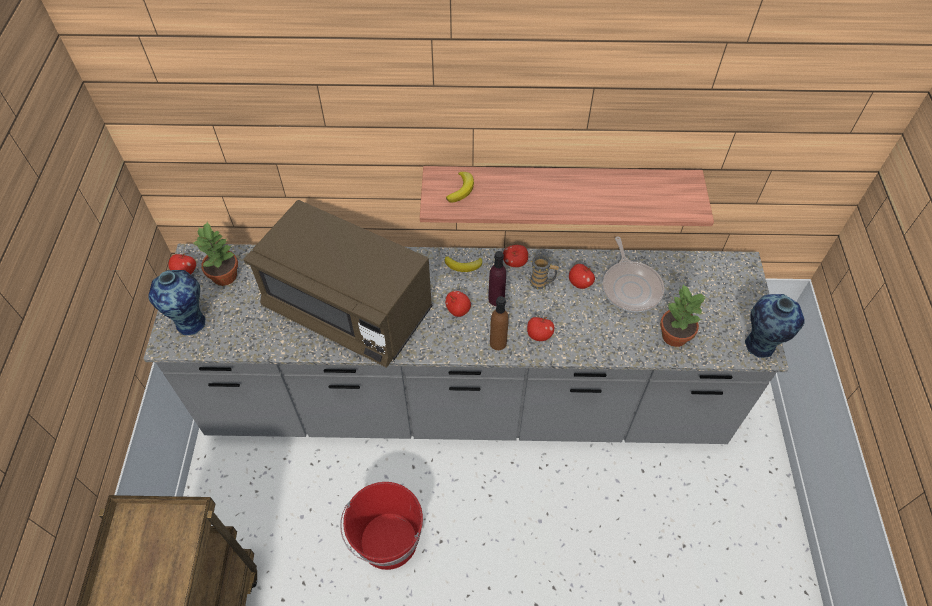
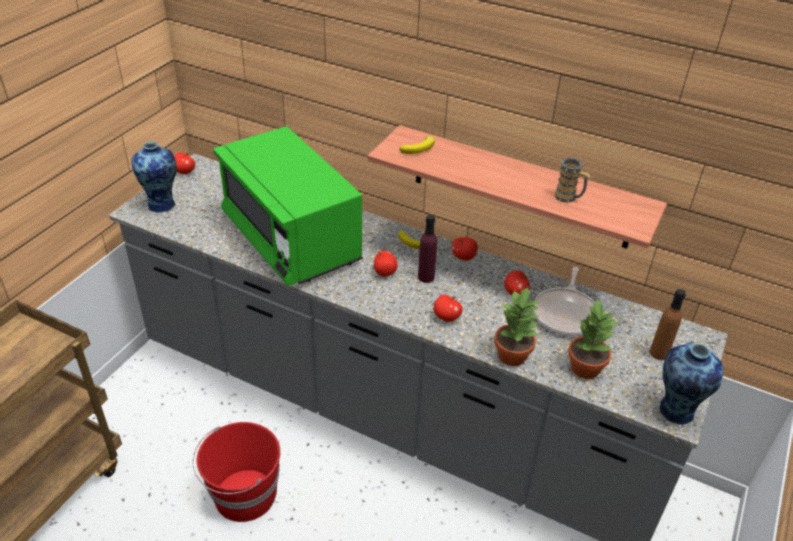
camera: 25 degrees right, 15 degrees down
(225, 275) = (212, 184): potted plant -> potted plant (513, 355)
(348, 309) = (291, 239): brown microwave -> green microwave
(498, 343) = (403, 309): brown bottle -> brown bottle (658, 353)
(542, 282) = (478, 280): mug -> mug (568, 198)

